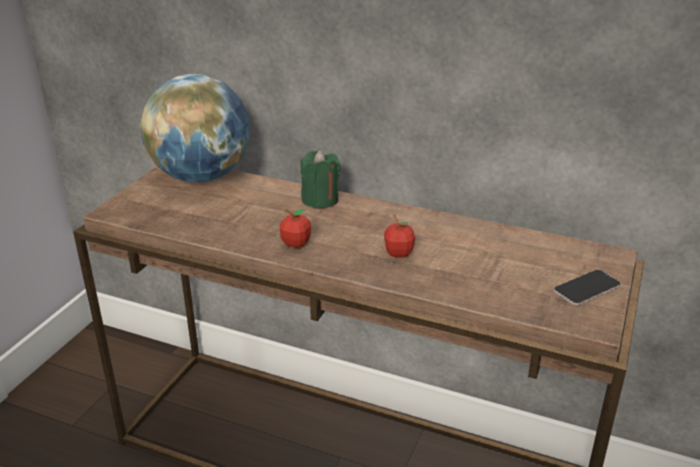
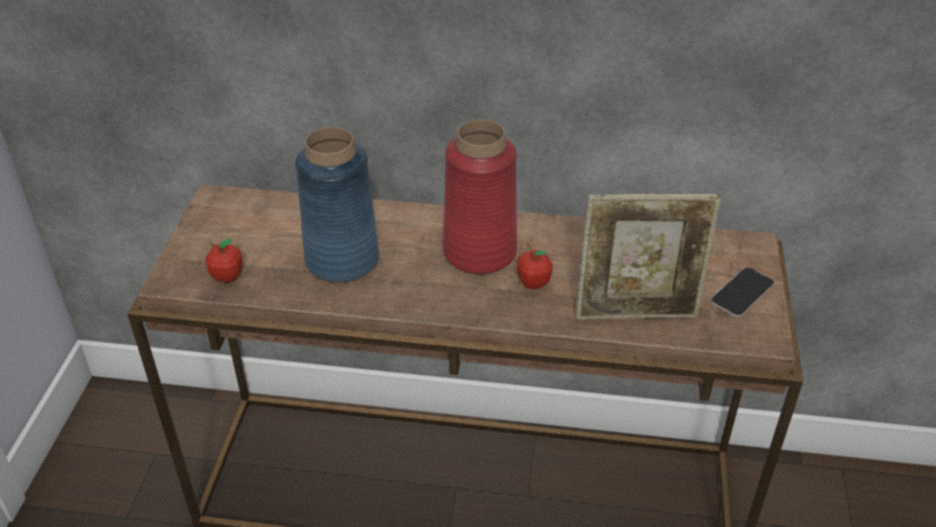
camera: 15 degrees left, 10 degrees up
(202, 176) = (257, 209): globe -> none
(248, 217) = (342, 260): none -> blue vase
(296, 244) = (414, 290): apple -> apple (227, 276)
(320, 200) = (414, 221): green candle -> none
(363, 227) = (479, 252): none -> red vase
(480, 288) = (636, 314): none -> picture frame

